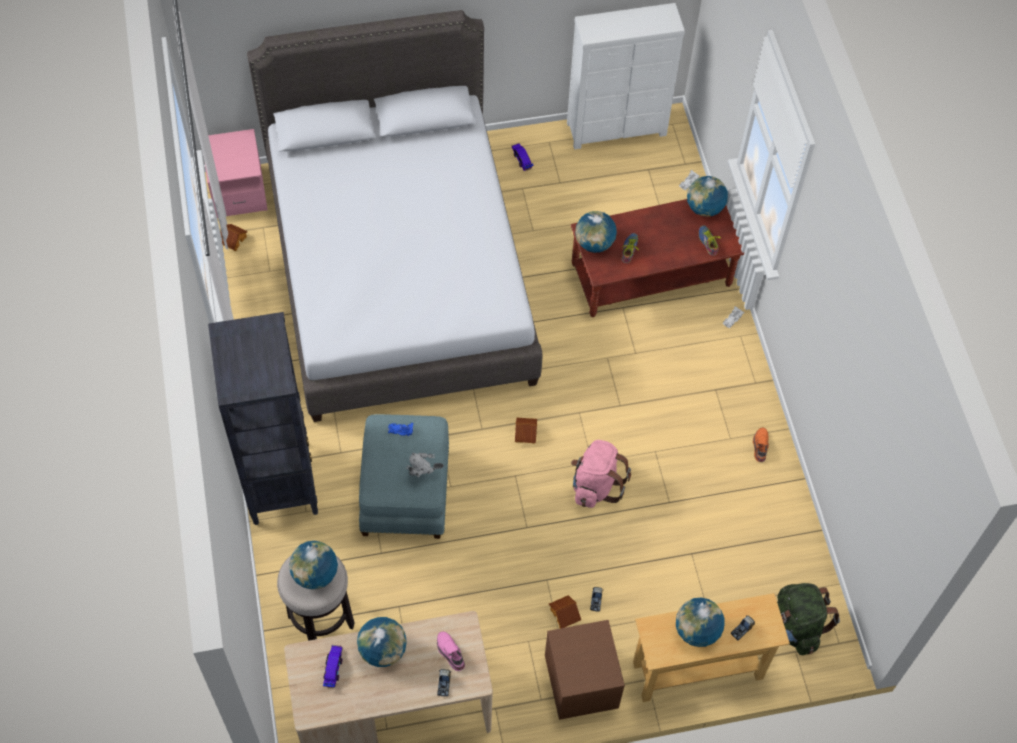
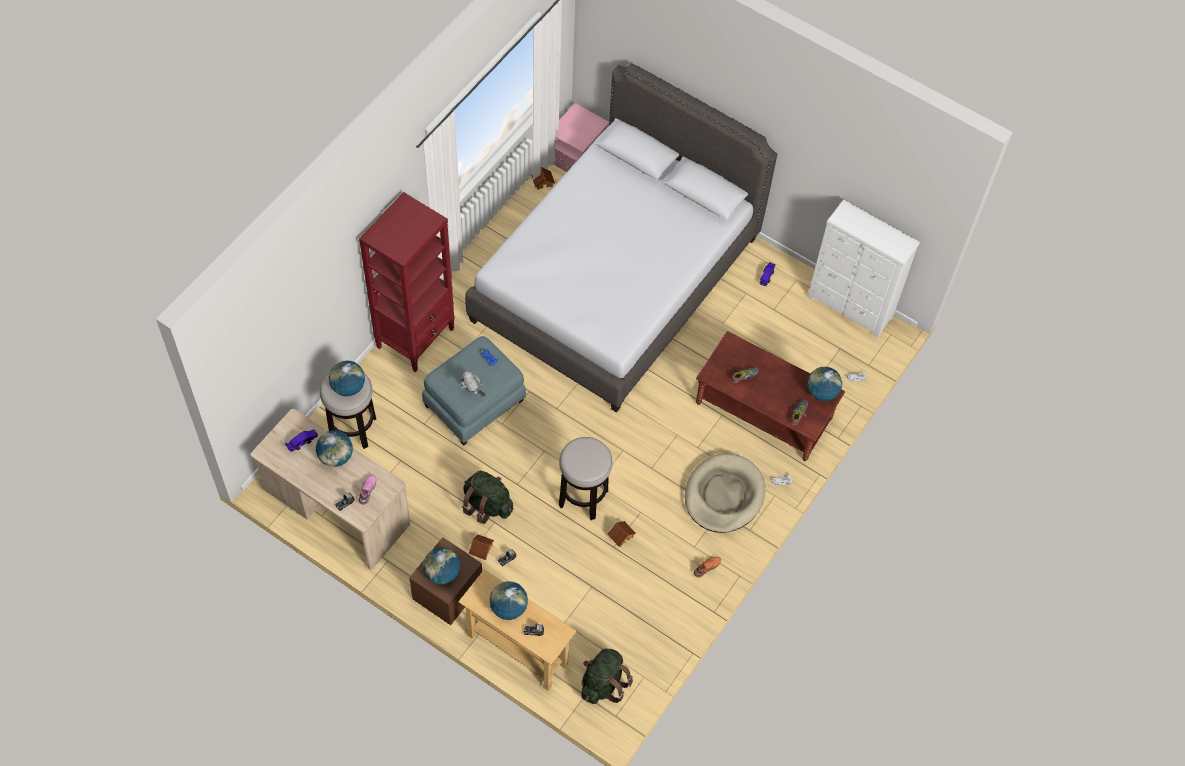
camera: 45 degrees right, 0 degrees up
(281, 482) = (416, 338): black bookcase -> red bookcase
(523, 571) = (487, 505): none -> green backpack
(525, 433) = (578, 433): toy house -> toy house (621, 535)
(594, 243) = (727, 354): globe -> globe (442, 573)
(595, 485) = (583, 498): pink backpack -> stool
(702, 373) = (724, 495): none -> beige dog bed

